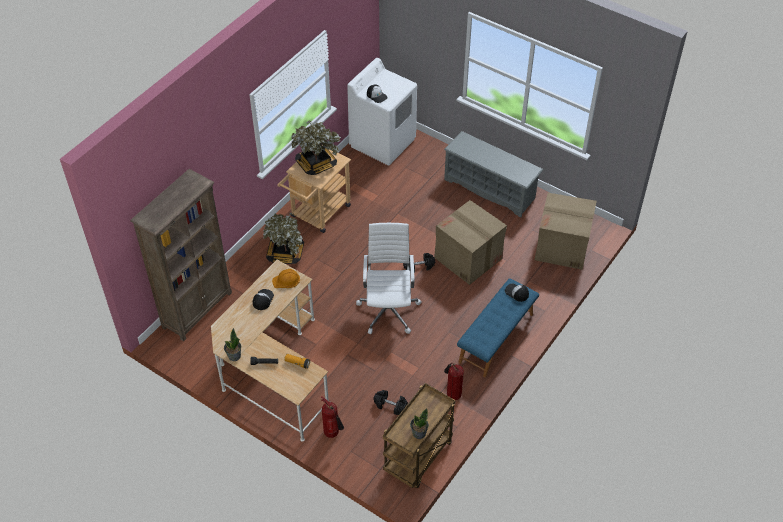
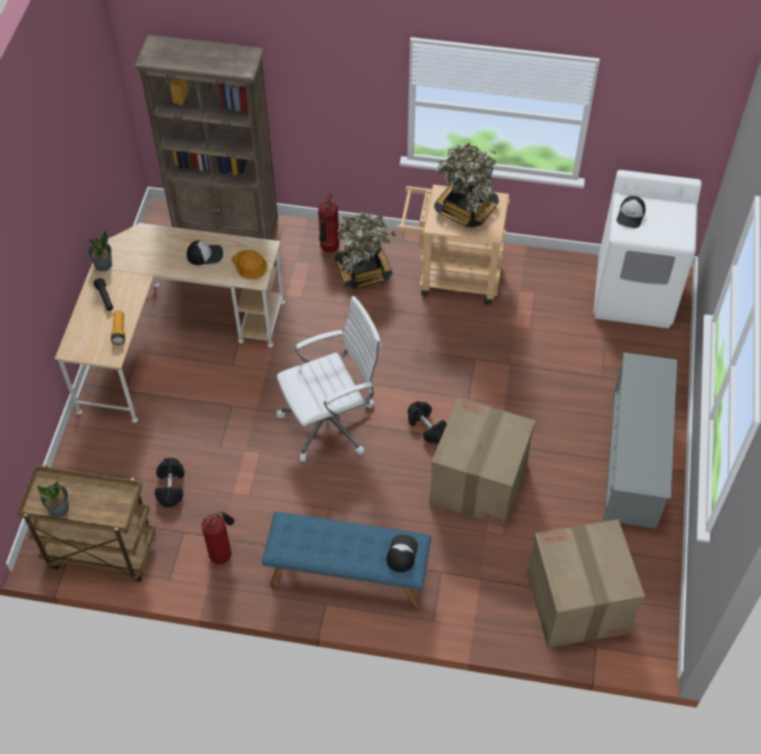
camera: 65 degrees right, 5 degrees up
(333, 434) = (100, 440): fire extinguisher -> fire extinguisher (329, 250)

